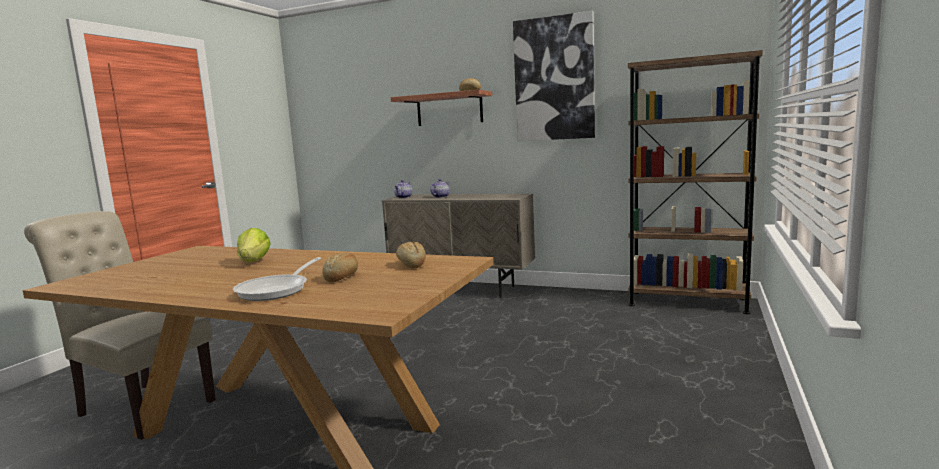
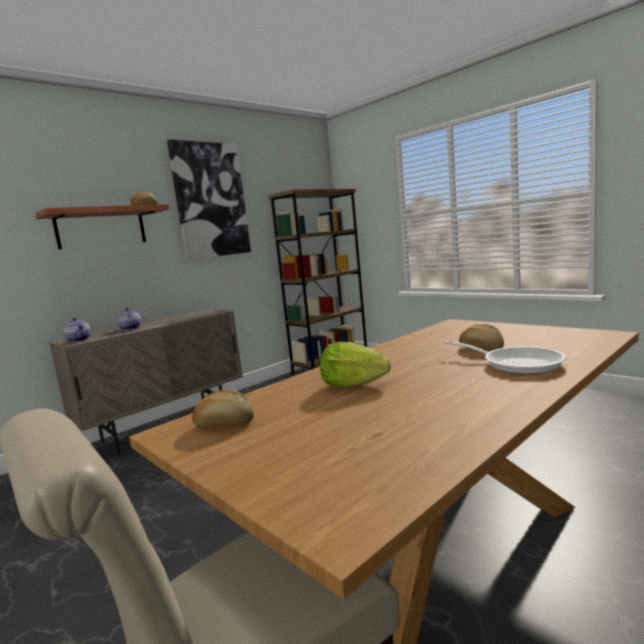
camera: 65 degrees left, 0 degrees up
(411, 264) = (452, 333): bread -> bread (224, 423)

